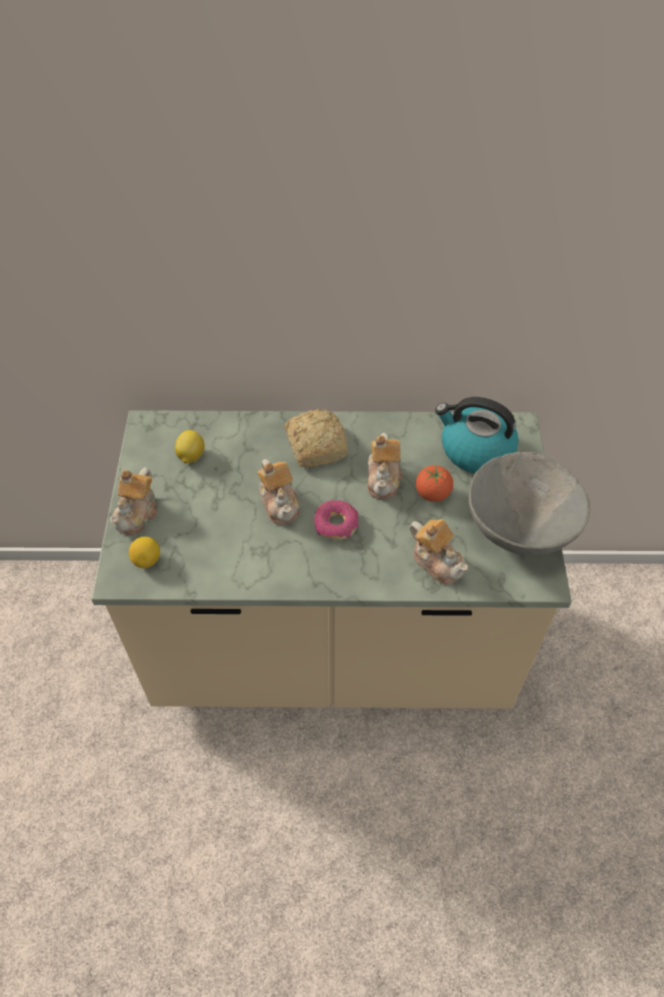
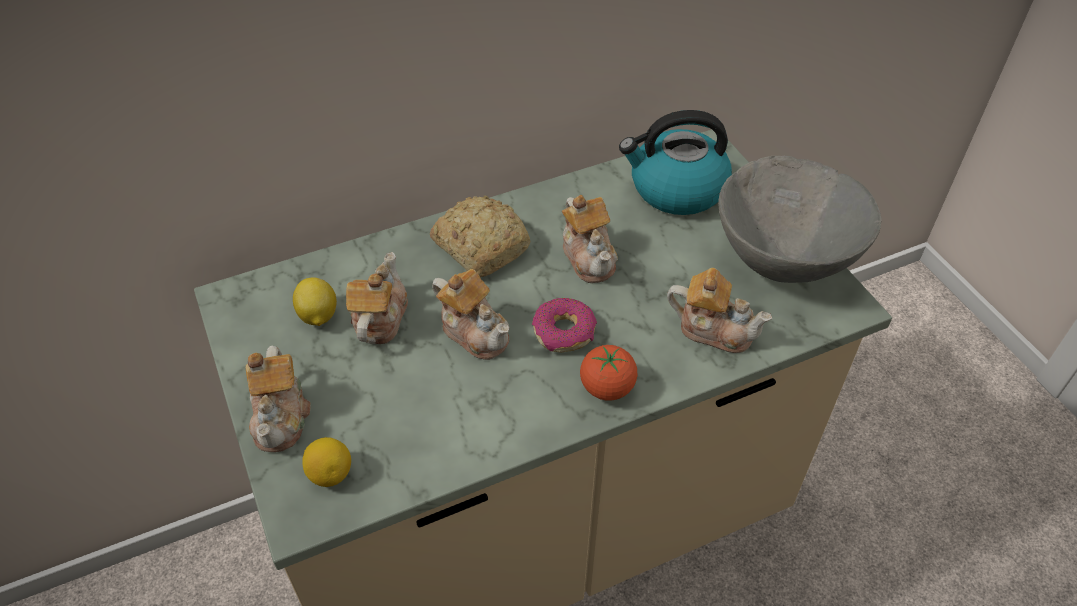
camera: 25 degrees left, 5 degrees down
(226, 472) = (379, 319): none -> teapot
(432, 493) = (658, 254): tomato -> tomato (607, 388)

